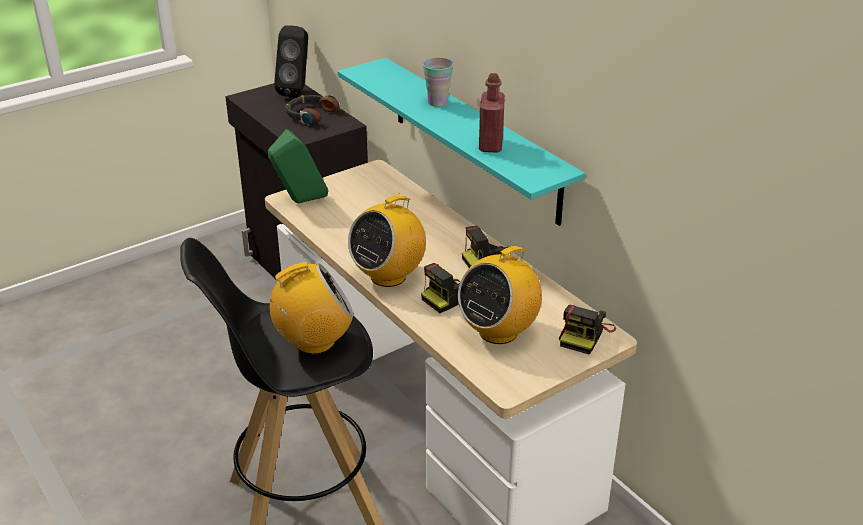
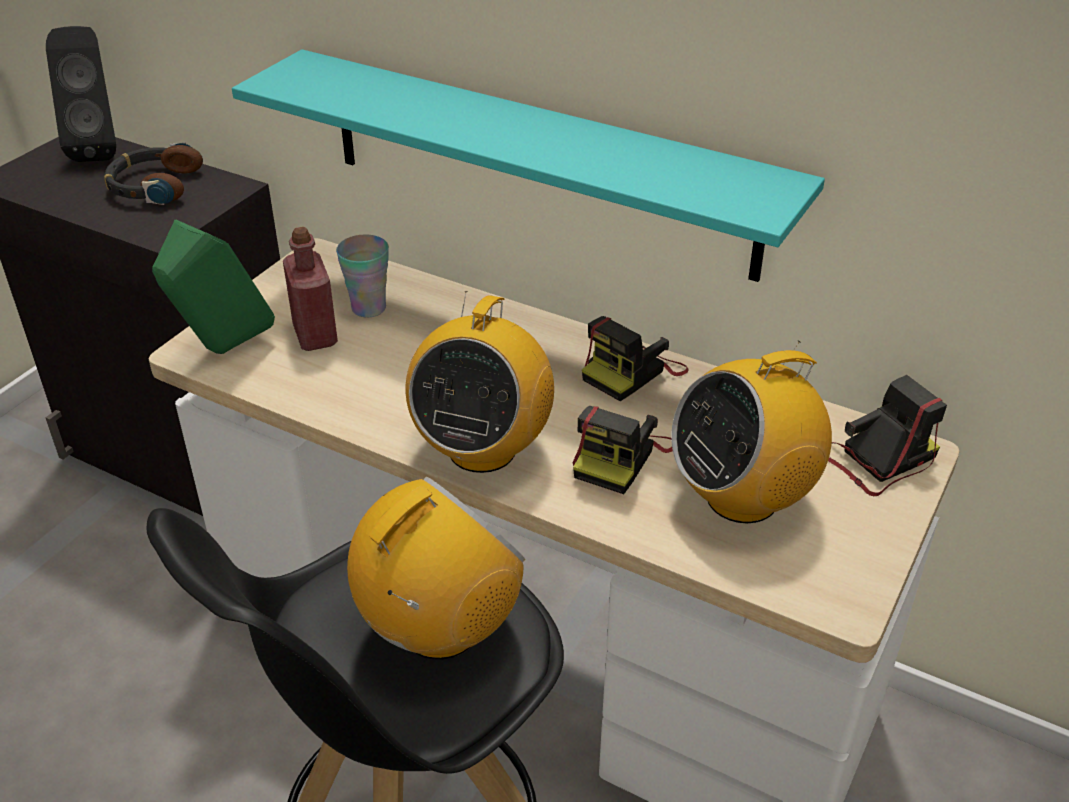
camera: 25 degrees left, 5 degrees up
(438, 102) = (466, 109): cup -> cup (368, 308)
(490, 145) = (627, 164): red bottle -> red bottle (315, 335)
(498, 331) = (742, 497): radio -> radio turned 45 degrees clockwise
(585, 335) = (876, 459): camera -> camera turned 120 degrees counterclockwise

